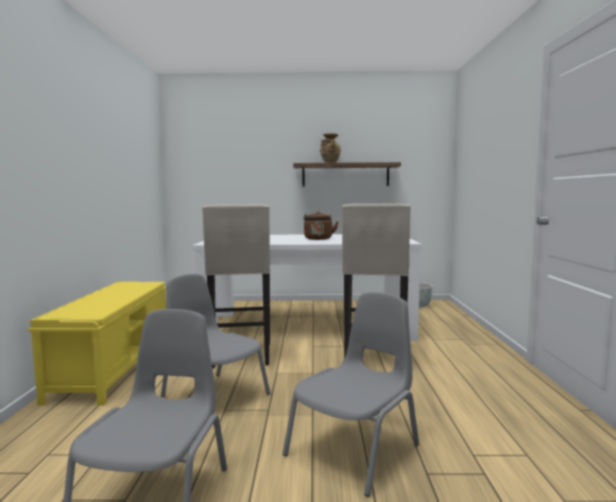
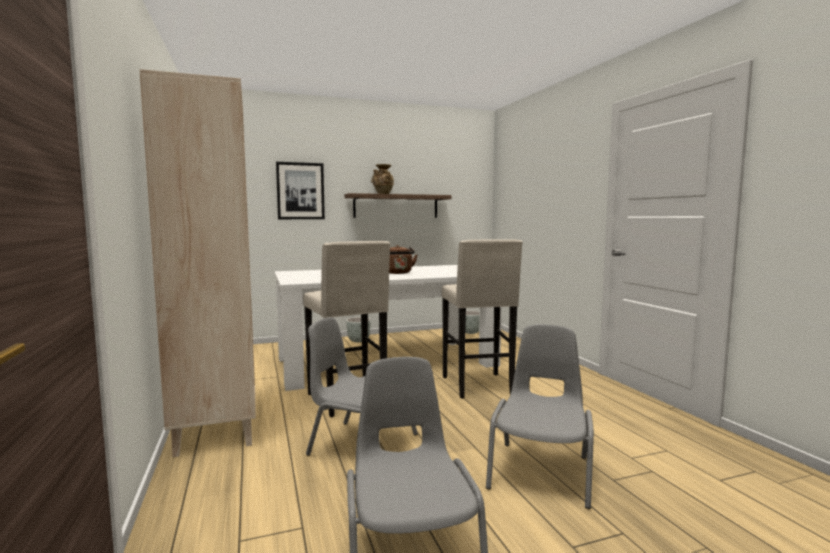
camera: 20 degrees left, 0 degrees up
(114, 367) = (215, 432): yellow bench -> beige bookcase
(253, 162) = (300, 191): none -> picture
(302, 304) = (358, 340): none -> grey planter

